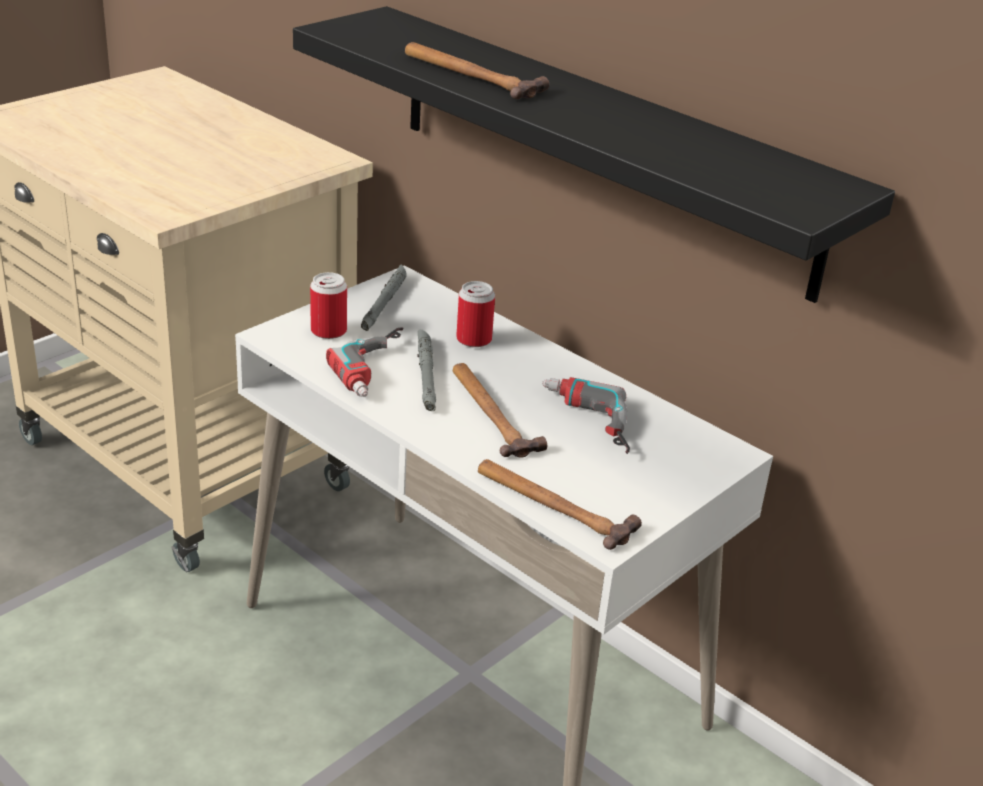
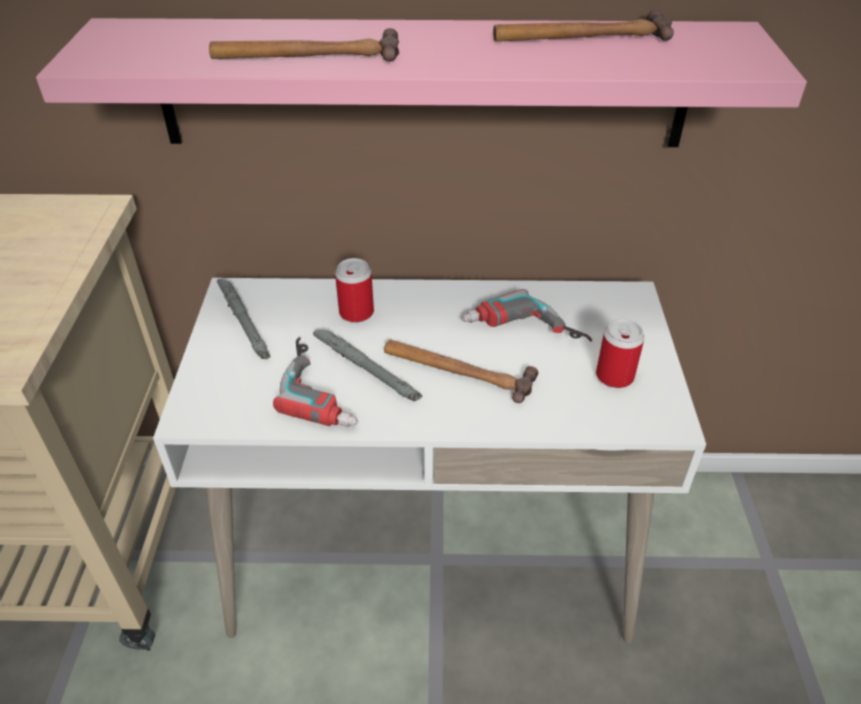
camera: 40 degrees left, 10 degrees up
(328, 331) = (234, 379): can -> can (614, 376)
(553, 505) = (603, 420): hammer -> hammer (581, 36)
(599, 146) = (423, 85): black shelf -> pink shelf

